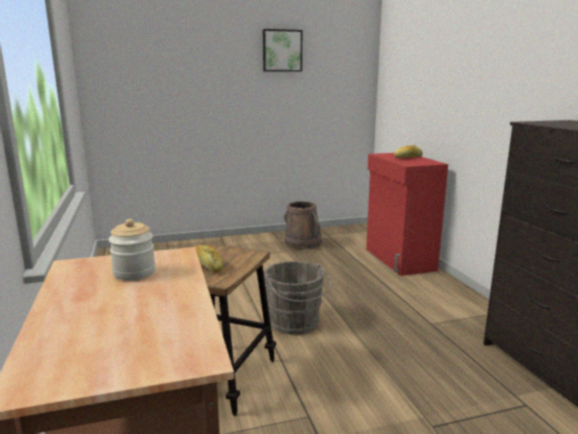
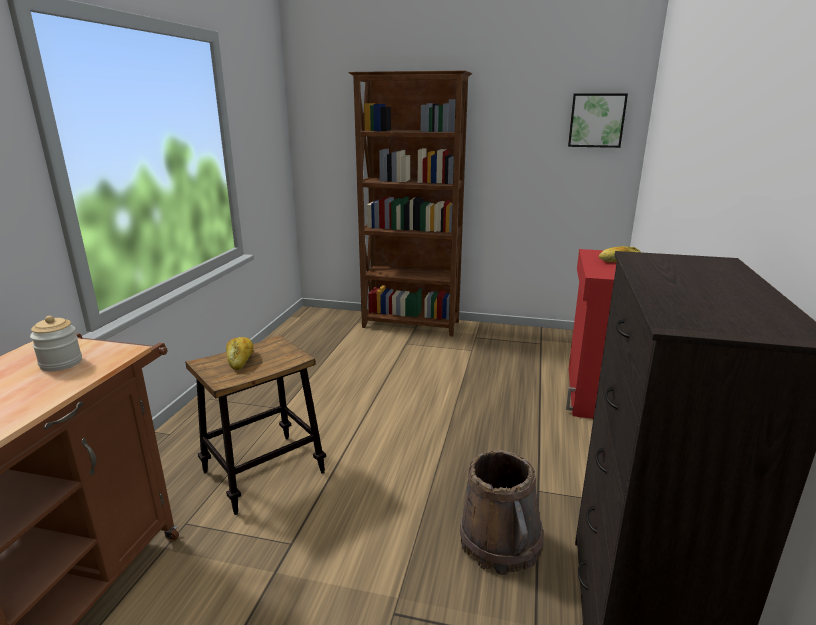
camera: 30 degrees right, 5 degrees up
(219, 244) = (411, 325): none -> brown bookcase
(282, 50) = (508, 105): picture -> picture (596, 120)
(295, 323) = (387, 438): grey bucket -> none
(302, 243) = (499, 344): brown bucket -> brown bucket (500, 542)

